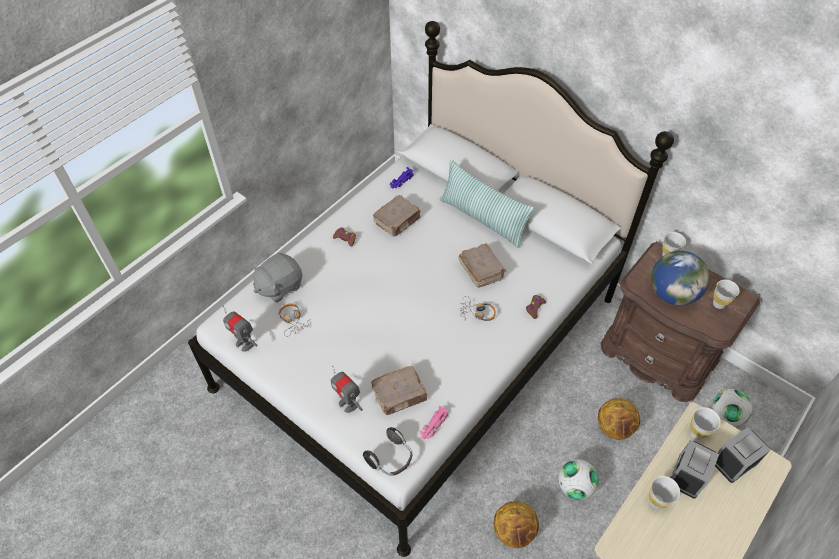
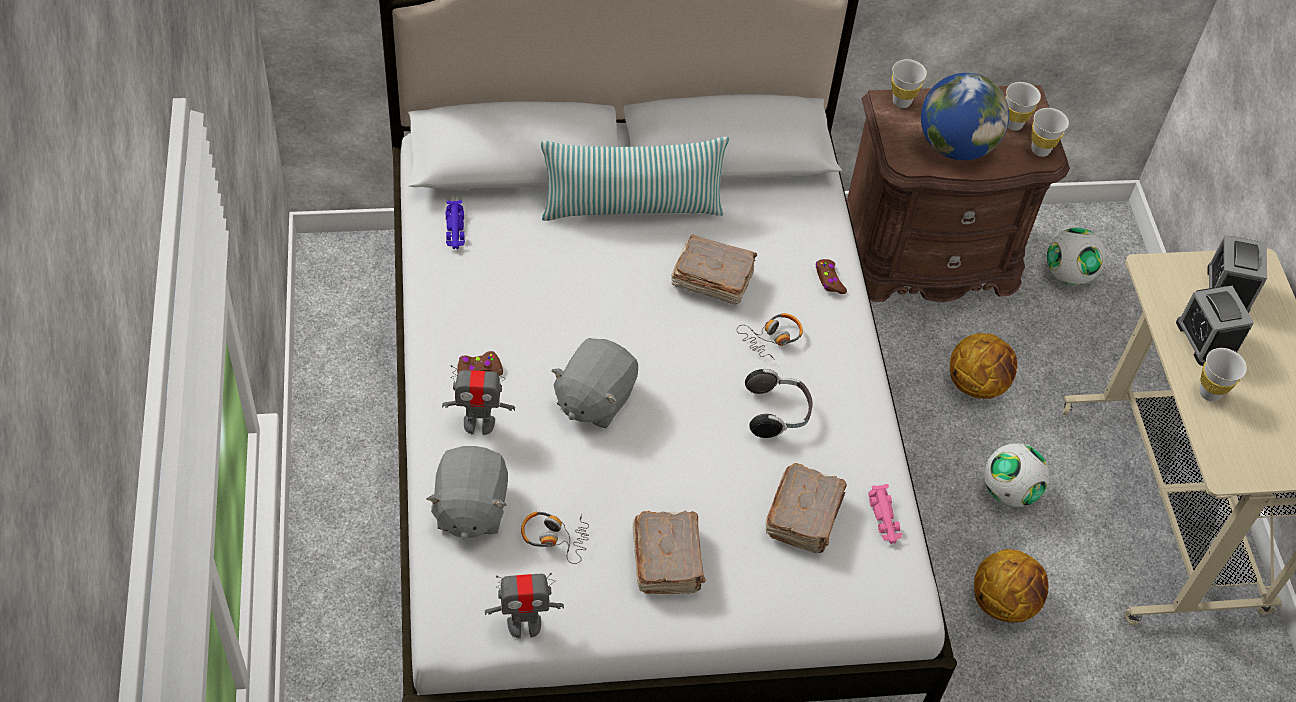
camera: 50 degrees left, 0 degrees up
(348, 404) = (758, 581): toy robot -> toy robot (479, 423)
(373, 281) = (594, 399): none -> grey plush toy
(391, 458) = (885, 599): headphones -> headphones (777, 413)
(397, 221) = (522, 291): brown book -> brown book (667, 559)
(696, 433) = (1167, 287): white cup -> white cup (1040, 150)

